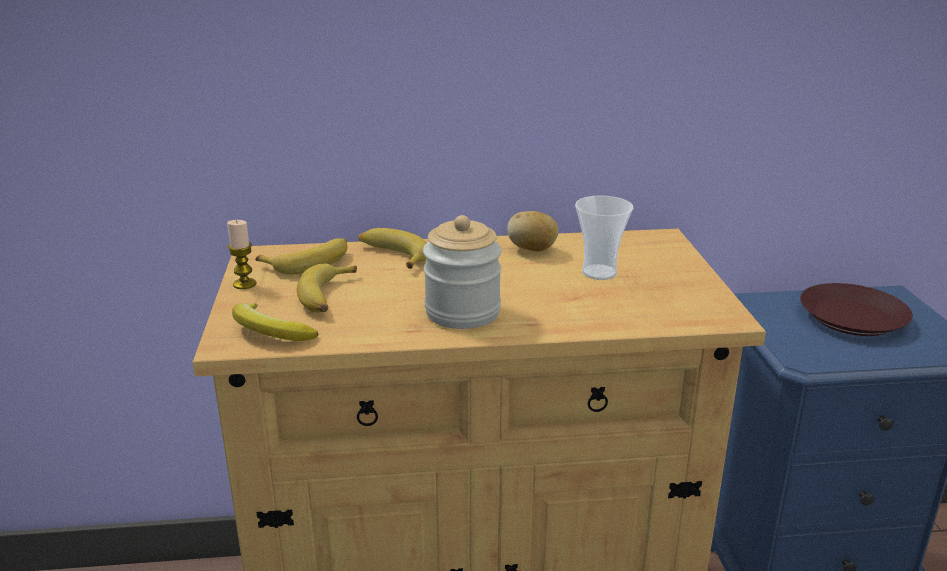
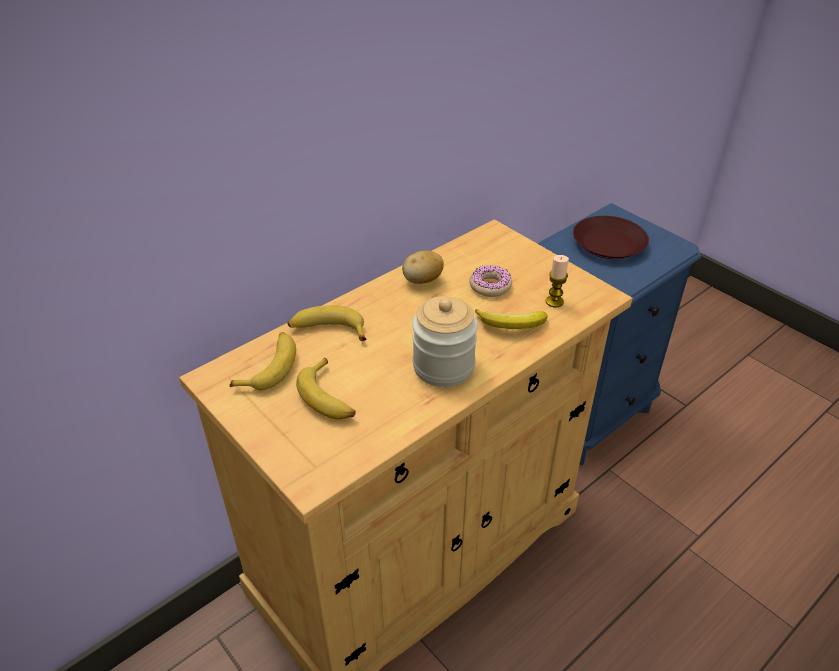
camera: 35 degrees left, 15 degrees up
(244, 284) = (244, 415): candle -> candle (554, 301)
(269, 332) = (328, 455): banana -> banana (511, 325)
(599, 273) = (490, 286): cup -> donut

